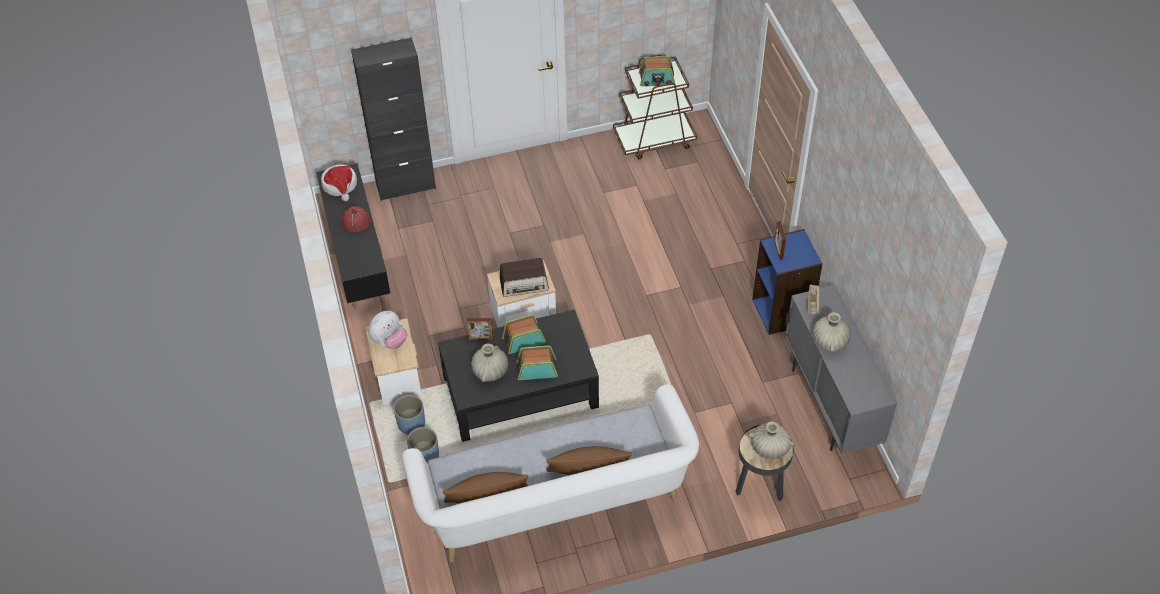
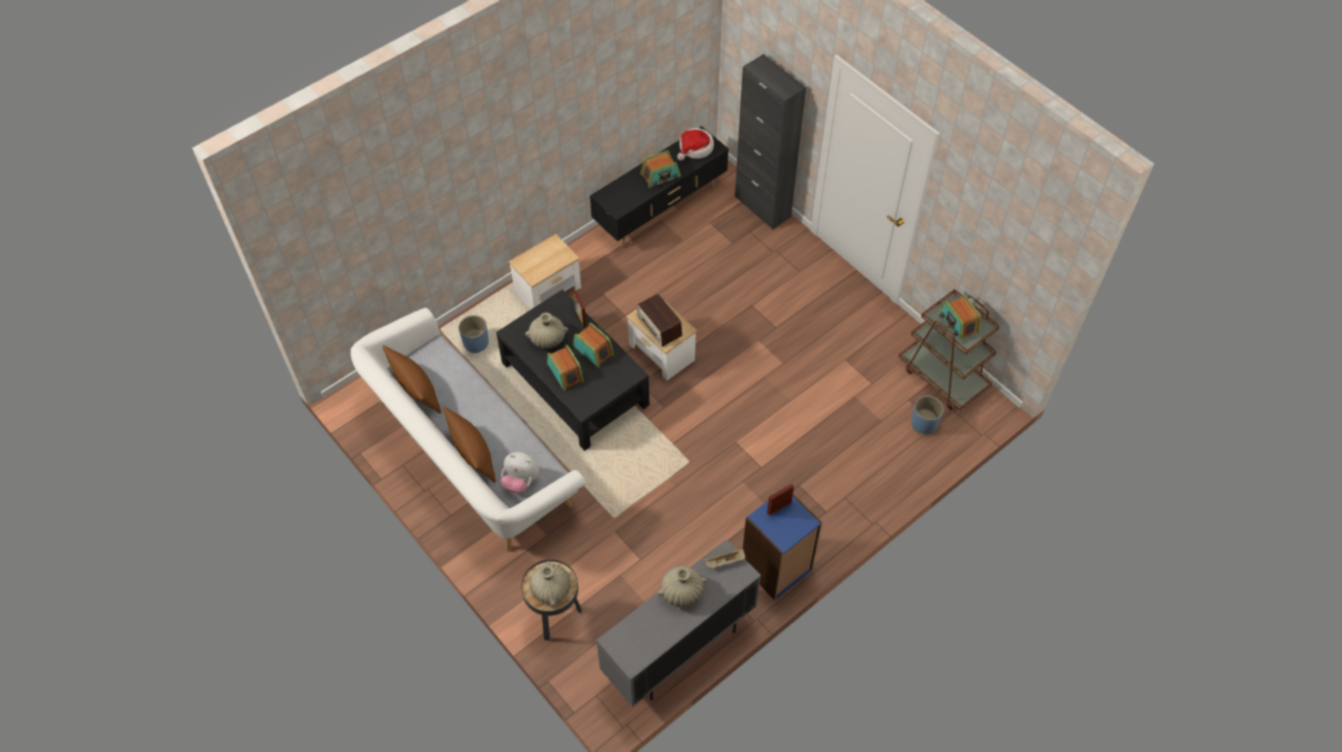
camera: 65 degrees right, 5 degrees up
(355, 221) = (660, 176): red hat -> radio
(389, 341) = (548, 256): plush toy -> plush toy (521, 481)
(411, 424) = (504, 320): blue planter -> blue planter (924, 423)

